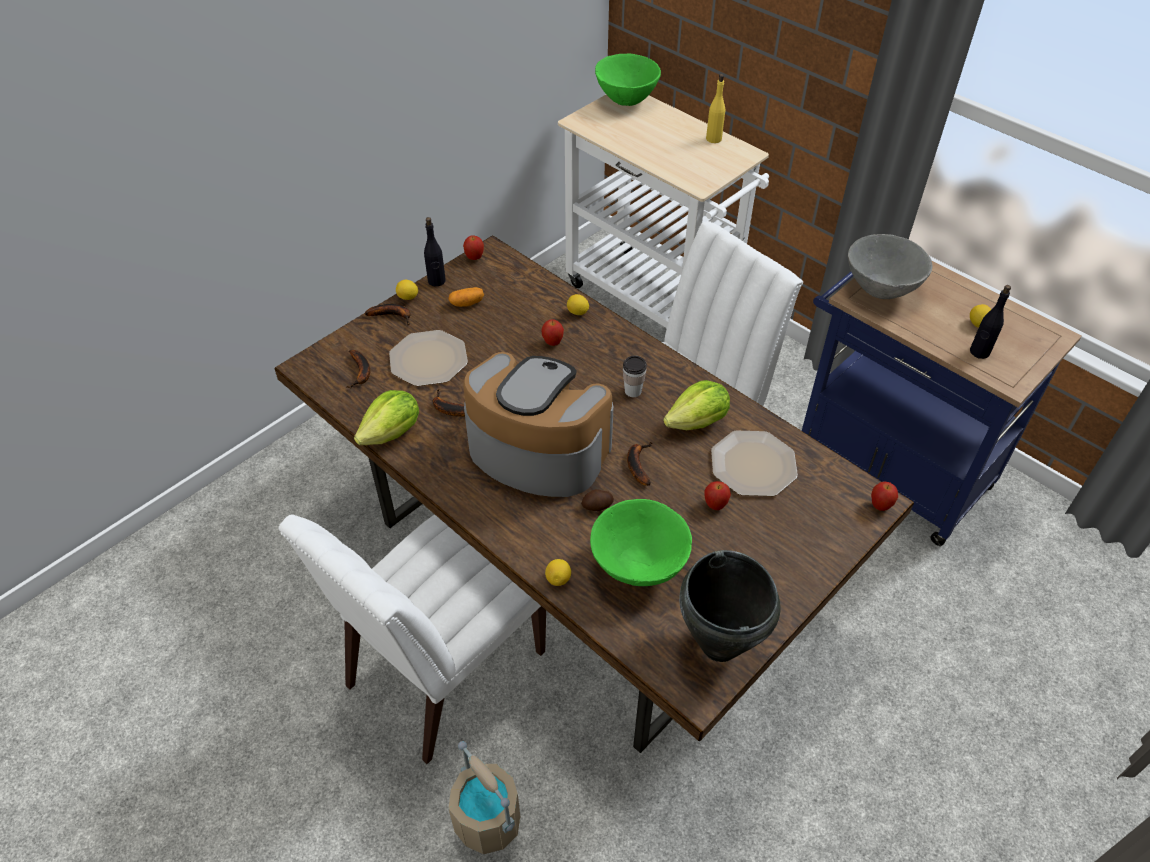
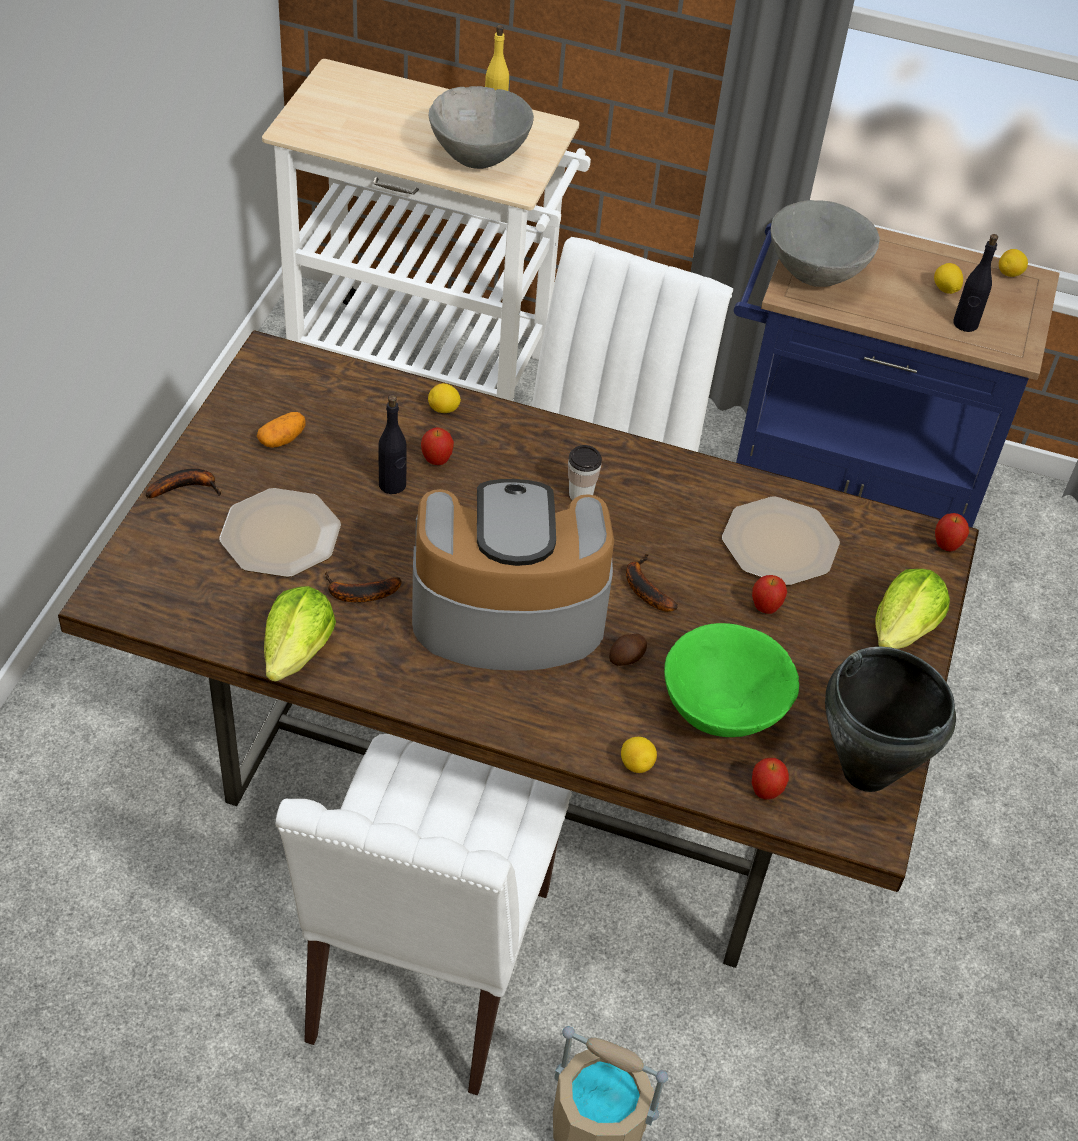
camera: 30 degrees left, 0 degrees up
(361, 372) = (195, 582): banana -> none
(408, 297) = (191, 455): lemon -> lemon (1009, 274)
(436, 281) = (217, 419): black bottle -> black bottle (392, 485)
(474, 258) = (250, 370): apple -> apple (765, 792)
(626, 100) = (339, 83): green bowl -> none
(686, 162) = (479, 157): none -> grey bowl
(697, 422) = (684, 510): lettuce -> lettuce (904, 630)

